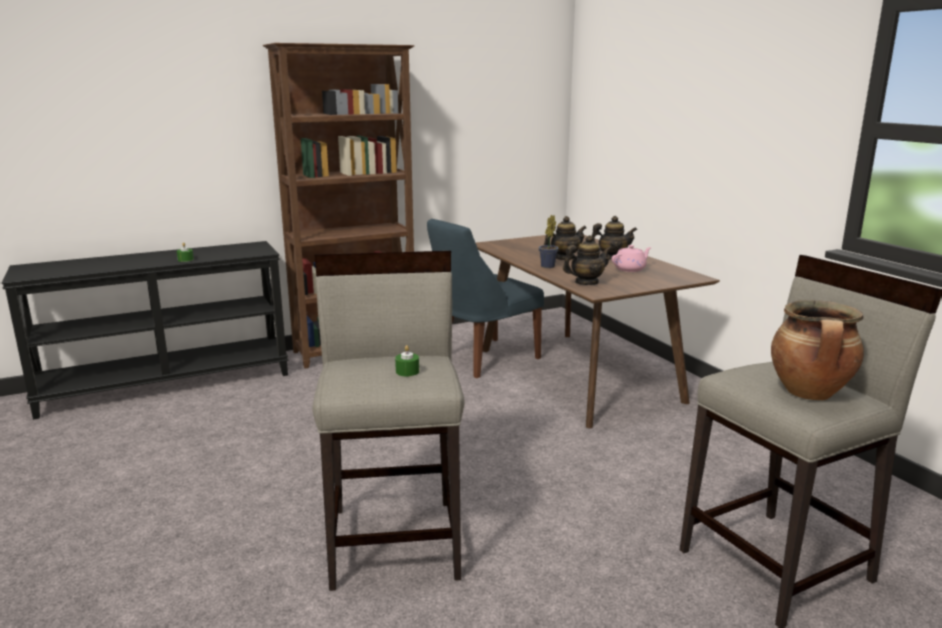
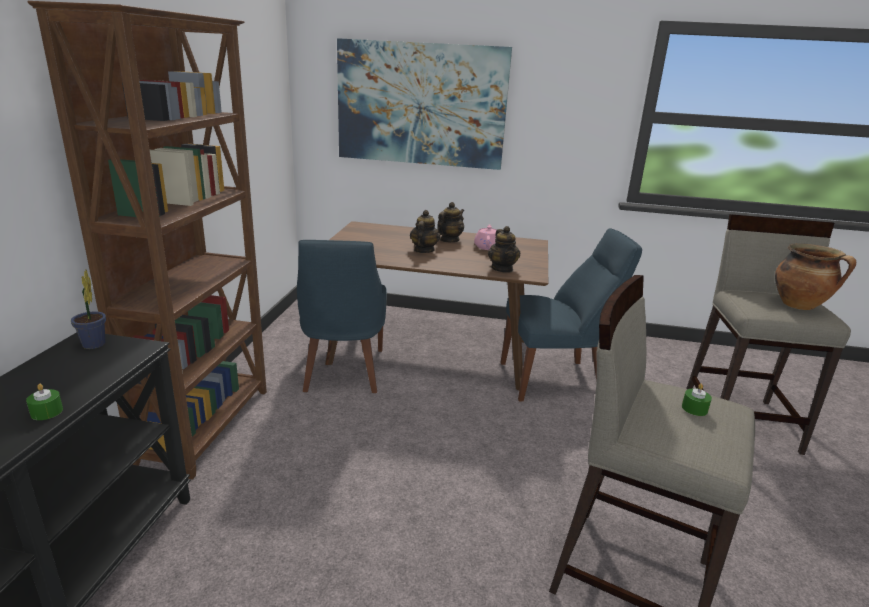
camera: 55 degrees left, 5 degrees up
(546, 267) = (438, 263): potted plant -> potted plant (93, 346)
(586, 283) = (502, 269): teapot -> teapot turned 150 degrees clockwise
(641, 437) = (555, 380): none -> blue chair
(652, 116) = (421, 104): none -> picture

